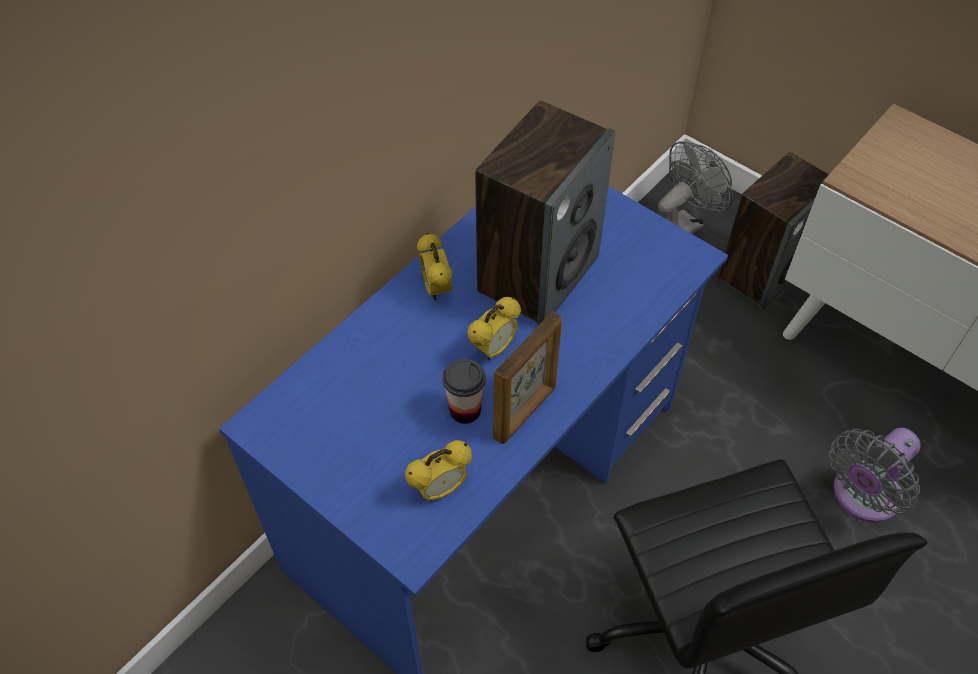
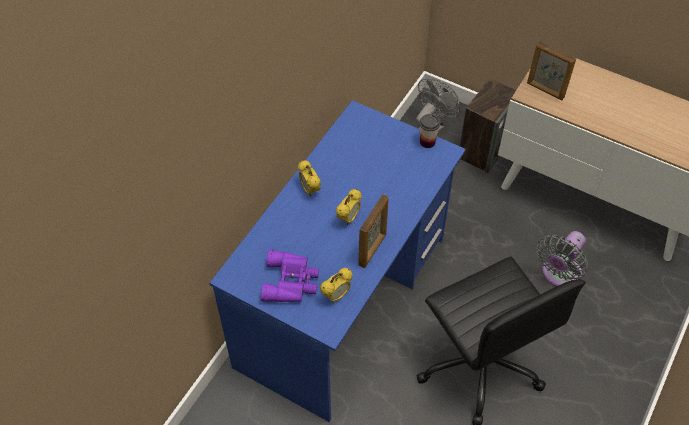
camera: 10 degrees left, 0 degrees up
(365, 449) = (291, 281): none -> purple binoculars
(465, 410) = (340, 253): cup -> cup (427, 142)
(538, 273) = (364, 173): speaker -> none
(885, 176) = (545, 90): none -> picture frame

